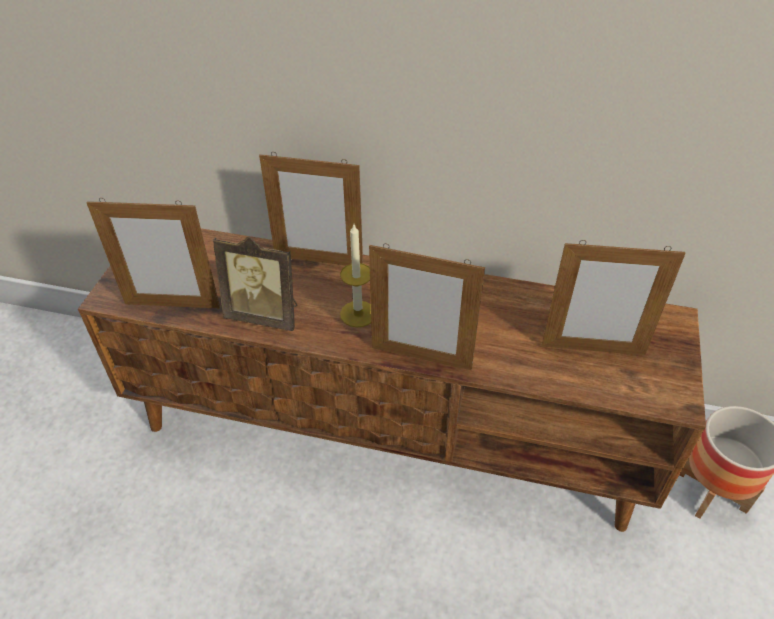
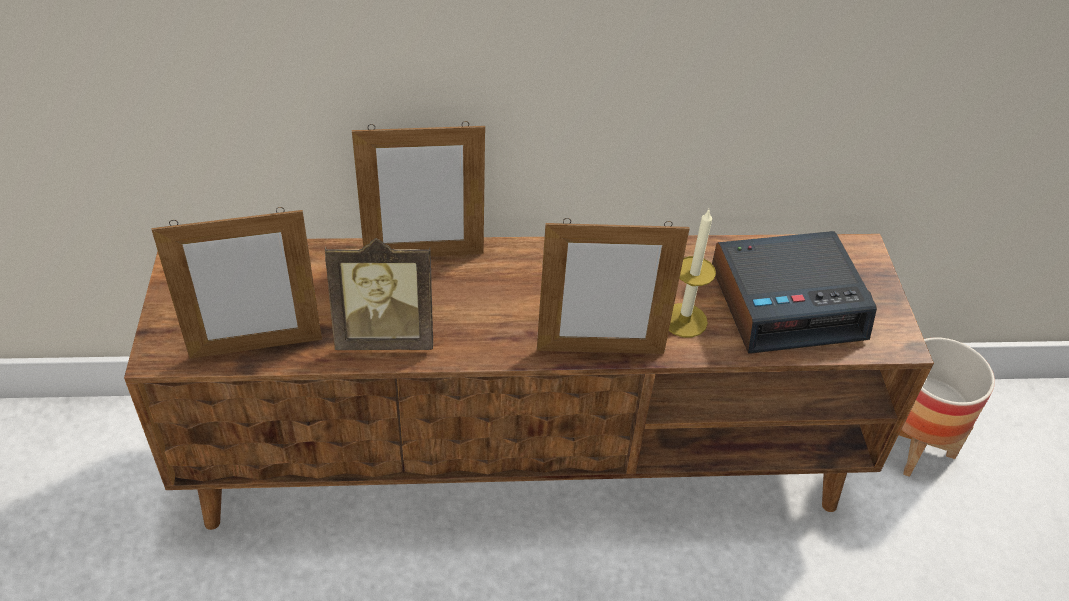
camera: 20 degrees left, 0 degrees up
(358, 314) = (502, 312): candle -> candle (684, 320)
(592, 350) = (788, 302): picture frame -> alarm clock

